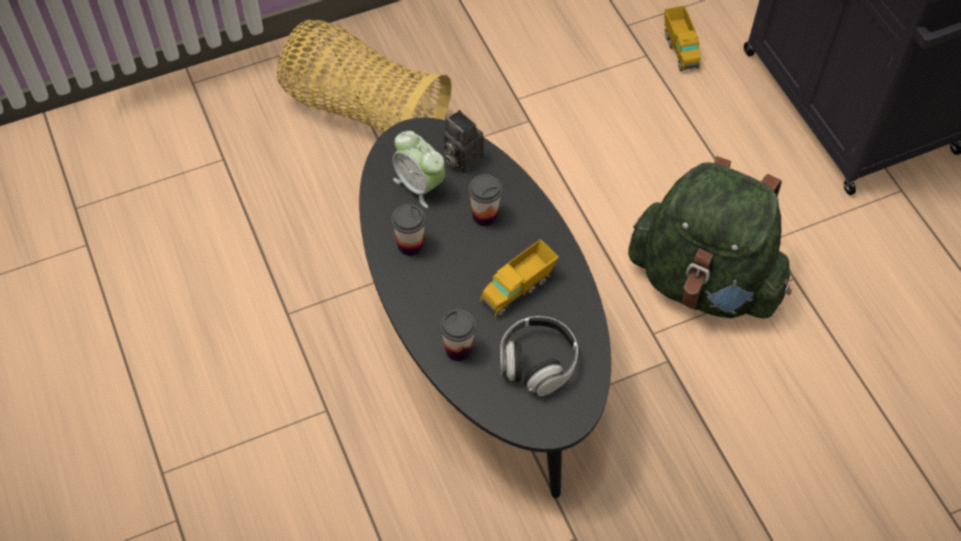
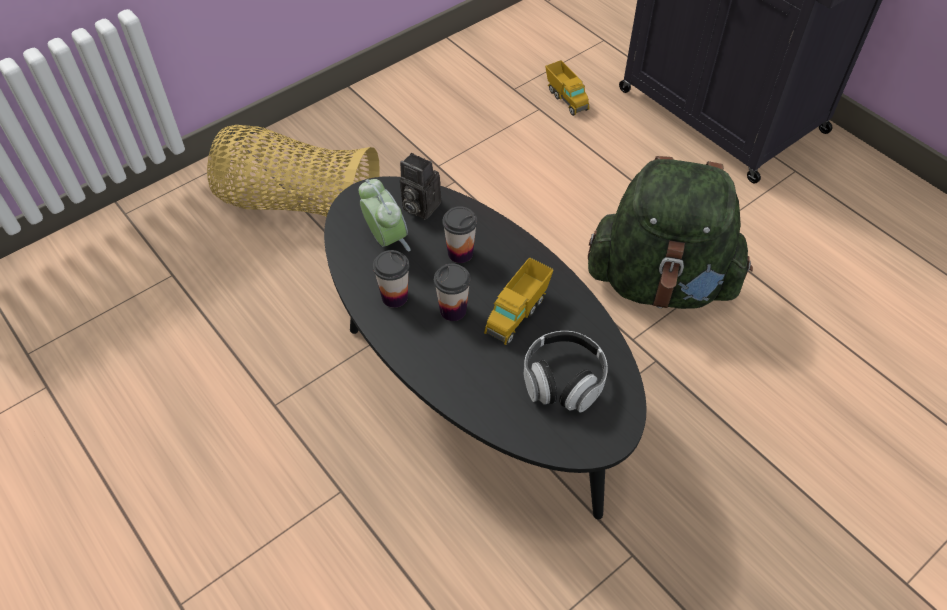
camera: 15 degrees left, 5 degrees down
(419, 185) = (386, 239): alarm clock -> alarm clock turned 150 degrees counterclockwise
(458, 349) = (477, 387): cup -> cup (453, 310)

